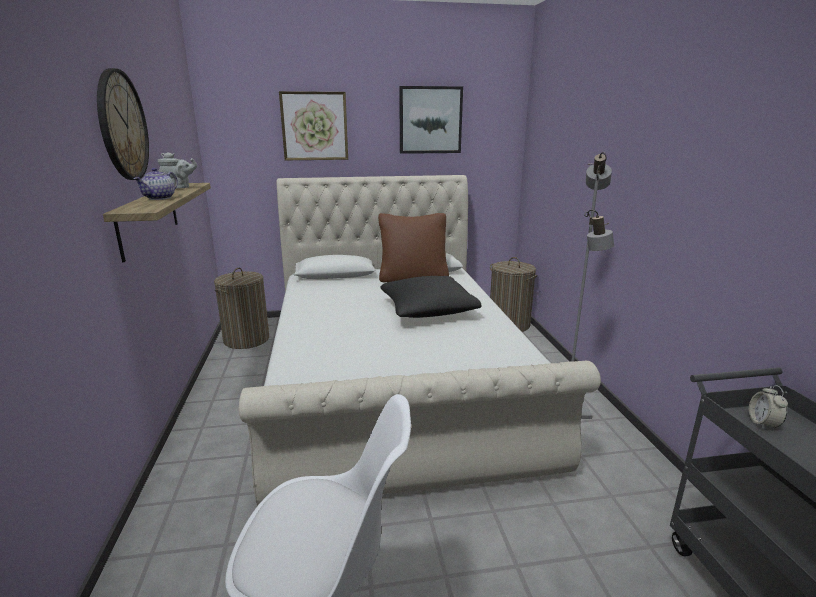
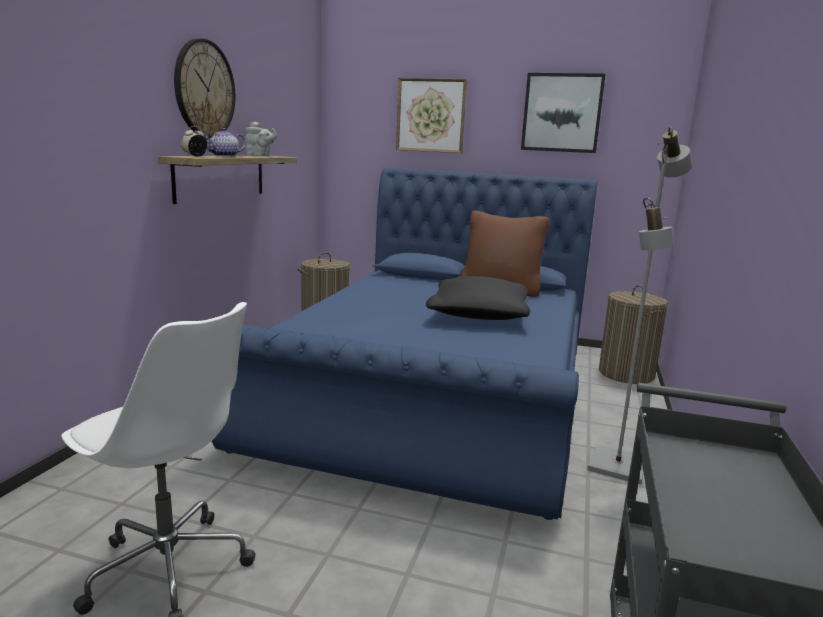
camera: 25 degrees right, 5 degrees down
(393, 377) = (437, 390): beige bed -> blue bed
(763, 424) = (708, 459): alarm clock -> alarm clock (195, 156)

